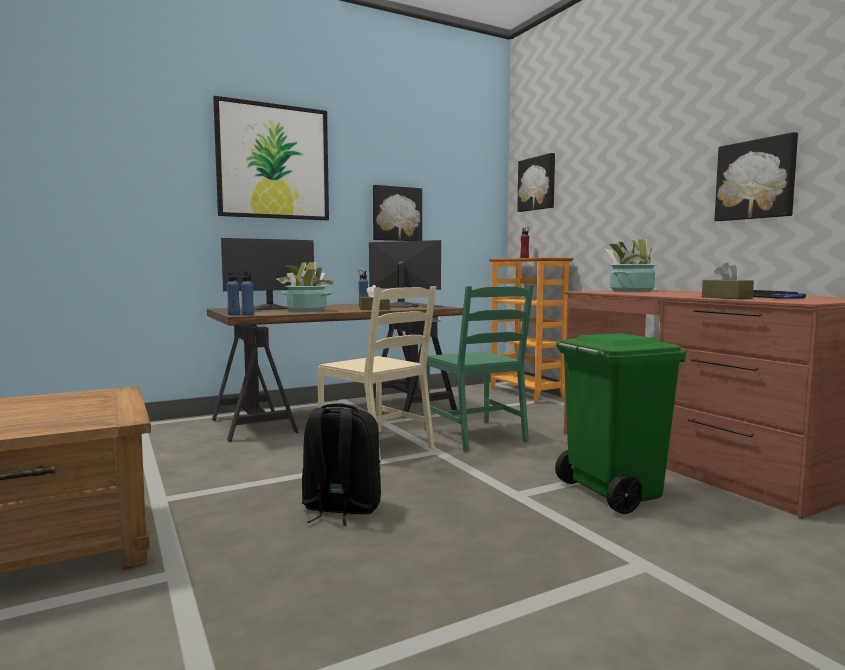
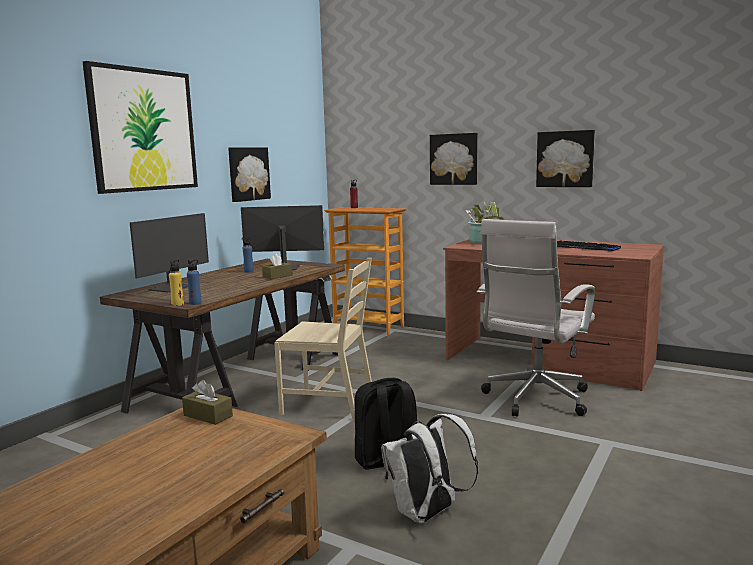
camera: 30 degrees left, 5 degrees up
(234, 314) = (177, 304): blue bottle -> yellow bottle
(291, 569) = (427, 514): none -> white backpack
(307, 310) = (221, 286): potted plant -> none
(476, 436) = (389, 375): green chair -> none
(537, 183) = (361, 140): picture -> picture (454, 159)
(612, 493) = (534, 400): green trash can -> white office chair
(726, 298) = (583, 253): brown tissue box -> brown tissue box (208, 415)

